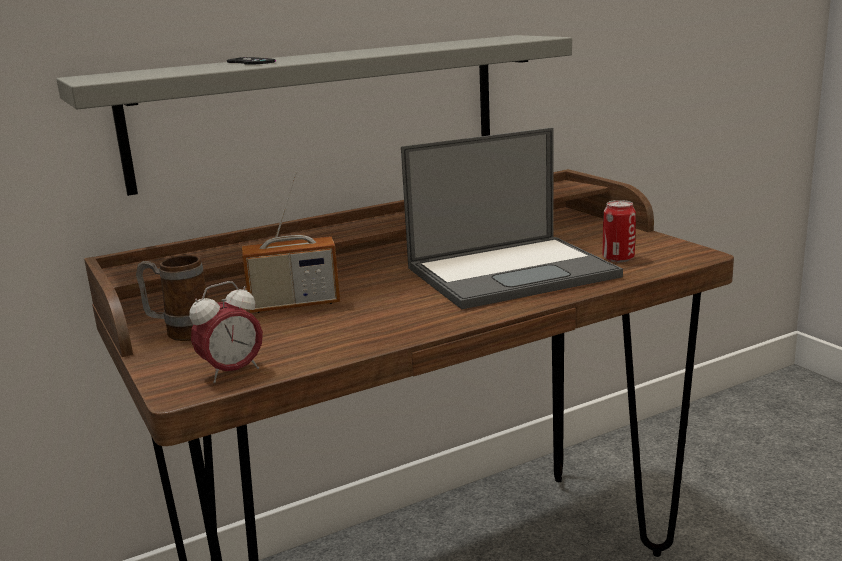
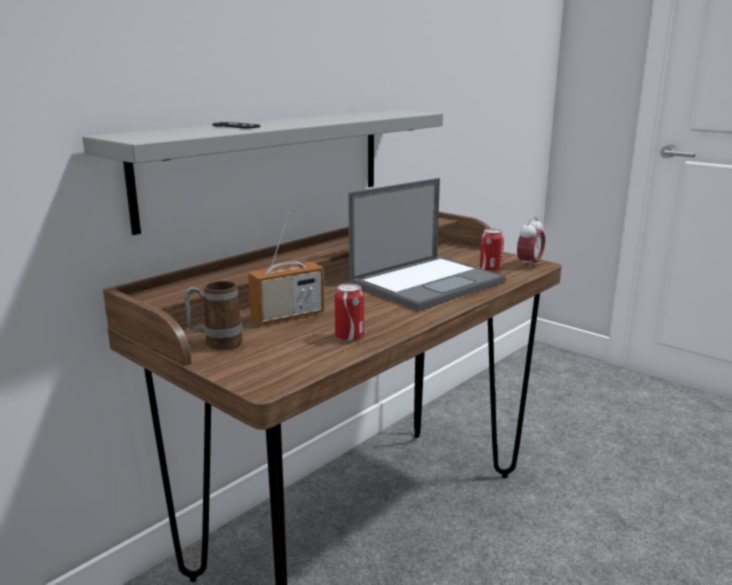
camera: 20 degrees left, 0 degrees up
(232, 372) = (291, 368): alarm clock -> alarm clock (529, 264)
(340, 337) = (349, 337): none -> can

